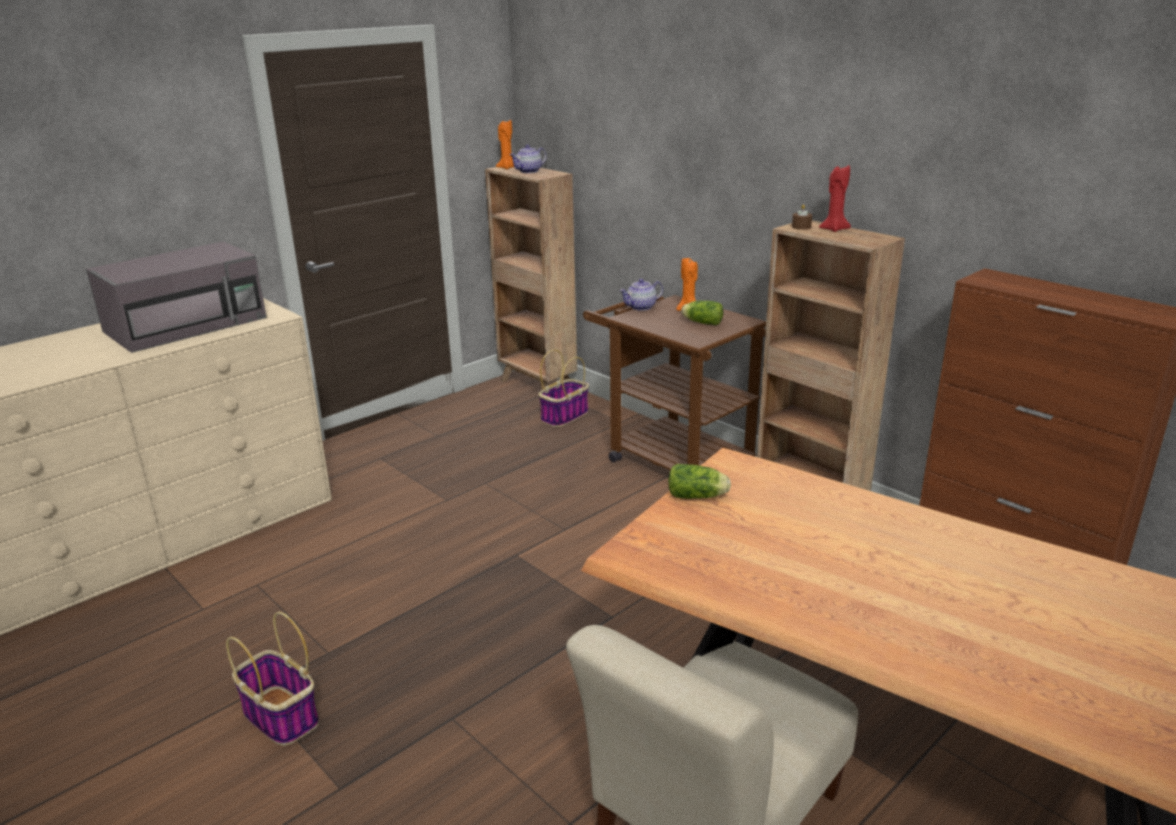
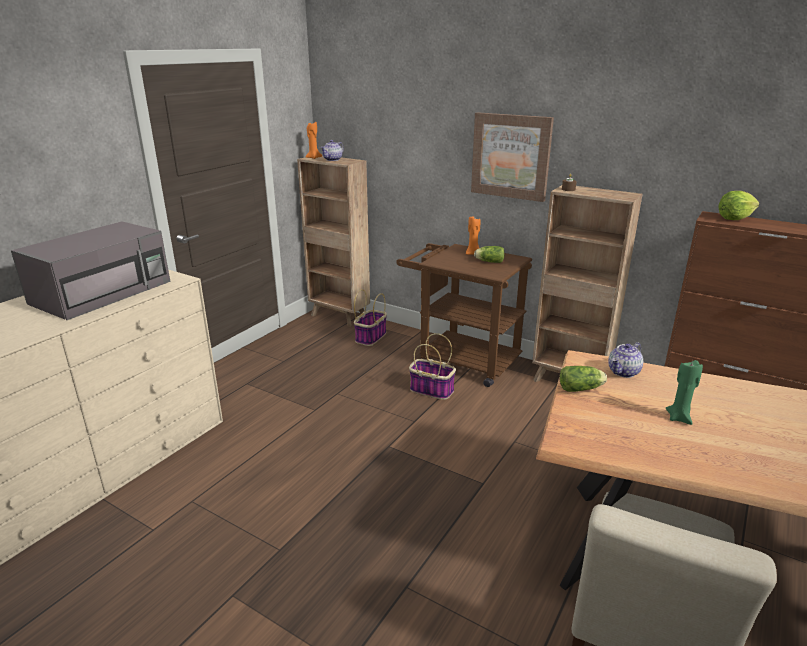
camera: 15 degrees left, 0 degrees up
(279, 716) = (264, 613): basket -> basket (430, 390)
(641, 307) = (439, 254): teapot -> teapot (624, 372)
(743, 176) = (511, 156): none -> picture
(799, 546) = (679, 418): none -> green candle
(834, 229) = (591, 190): red candle -> none
(1020, 282) = (735, 218): none -> lettuce

